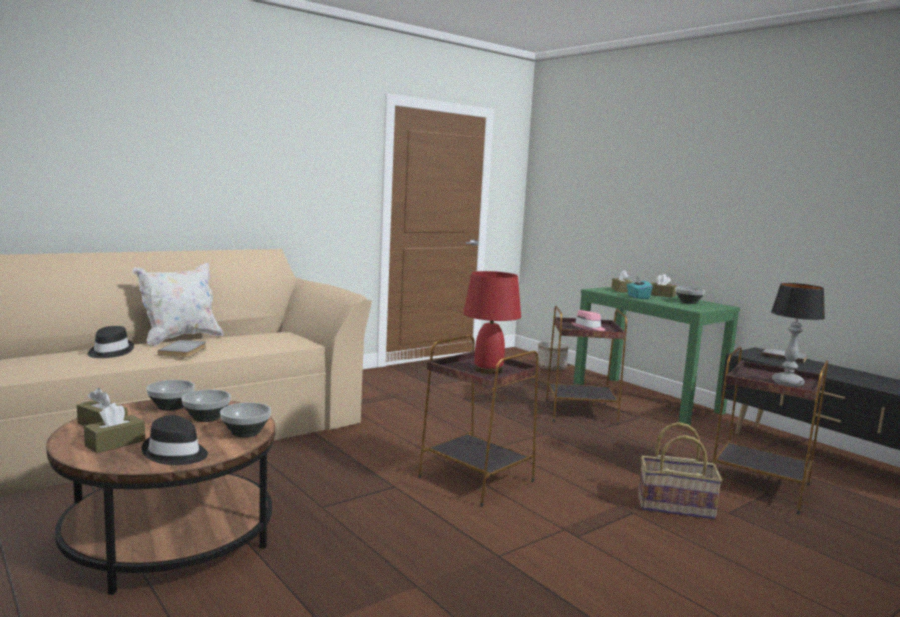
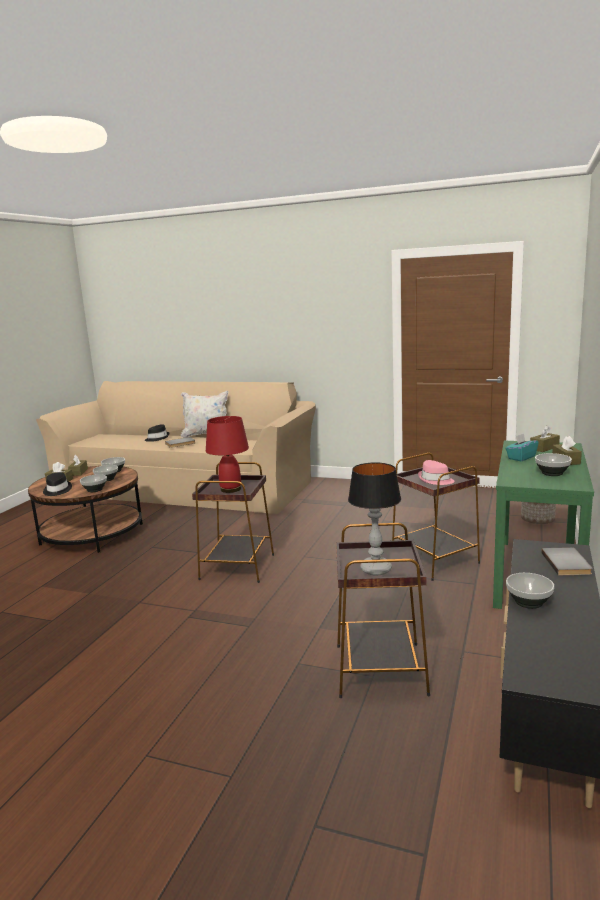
camera: 60 degrees right, 5 degrees up
(675, 506) = (282, 639): basket -> none
(845, 378) = (528, 602): none -> bowl

